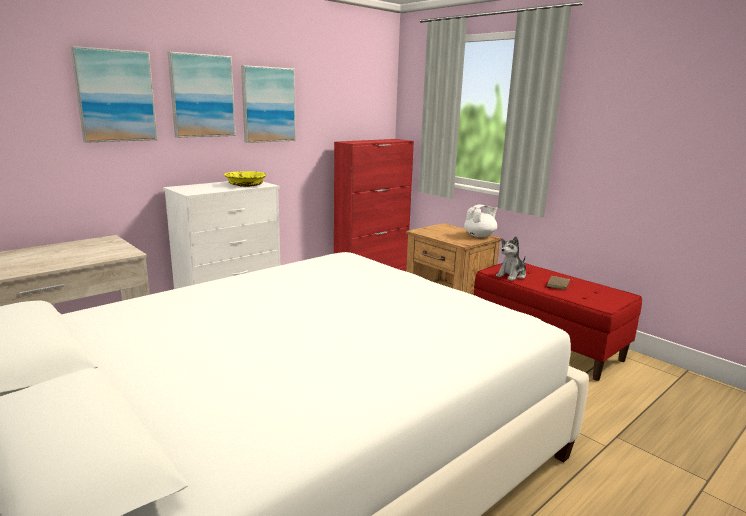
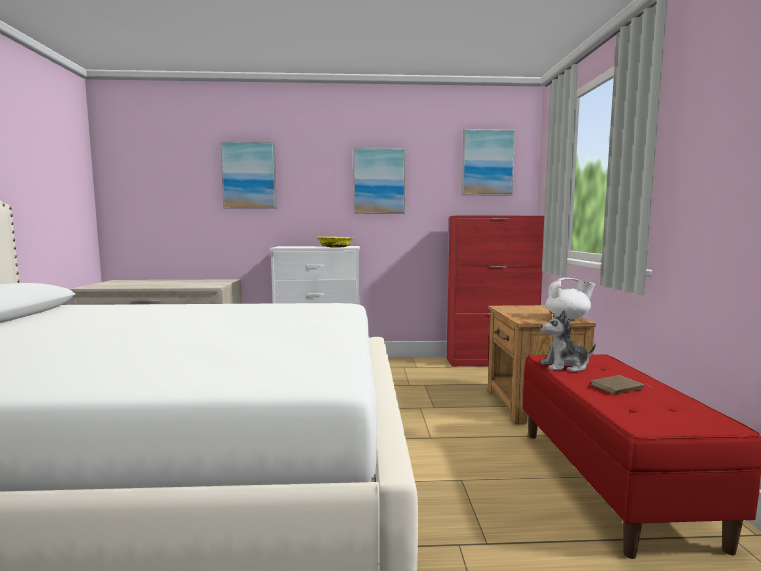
camera: 40 degrees right, 10 degrees down
(202, 96) = (317, 174): picture -> picture (487, 163)

